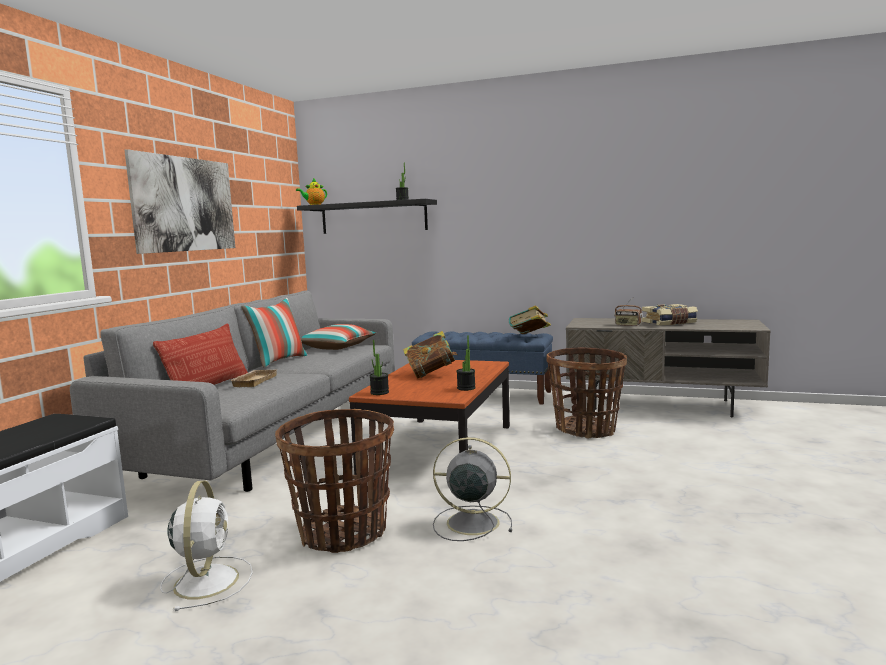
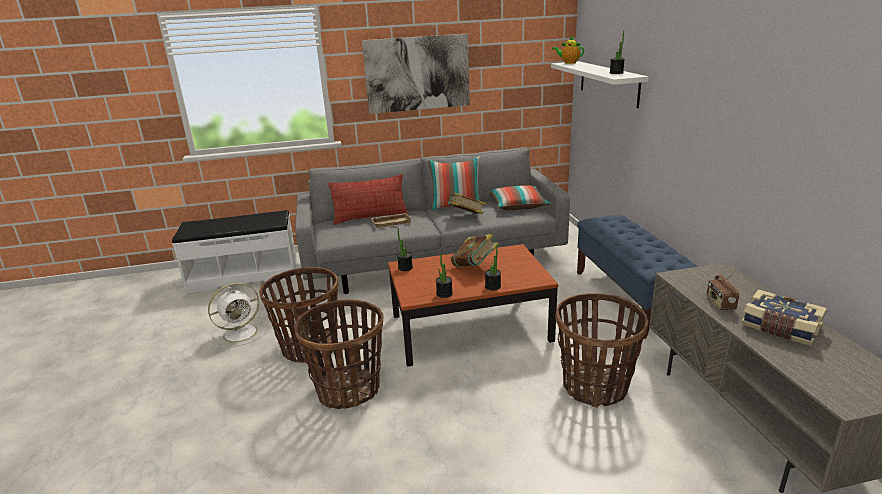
camera: 60 degrees right, 15 degrees up
(373, 217) = (608, 83): black shelf -> white shelf
(470, 522) = (348, 389): grey fan -> basket
(480, 375) = (493, 286): none -> potted plant
(529, 336) = (657, 263): book -> book (465, 217)

